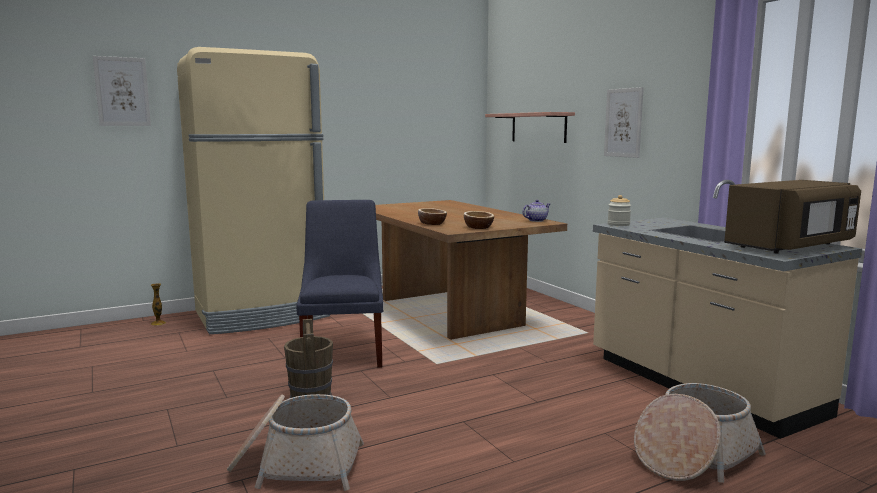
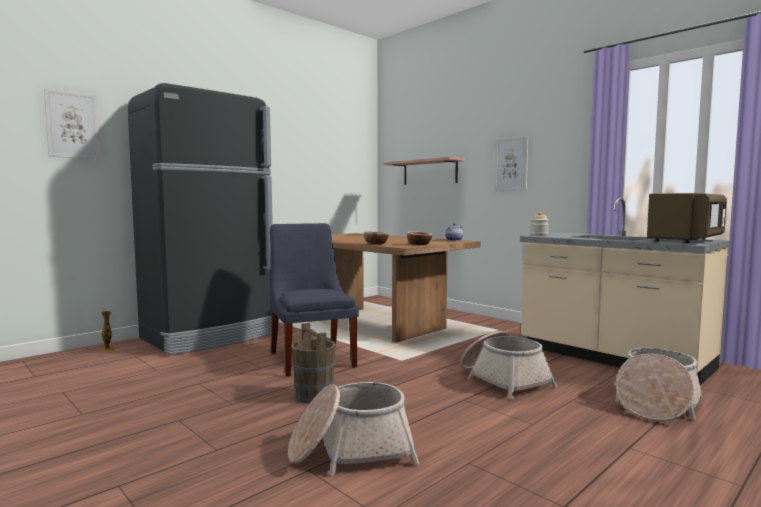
camera: 15 degrees left, 5 degrees down
(263, 315) = (209, 336): beige fridge -> black fridge
(532, 401) = (503, 380): none -> basket

